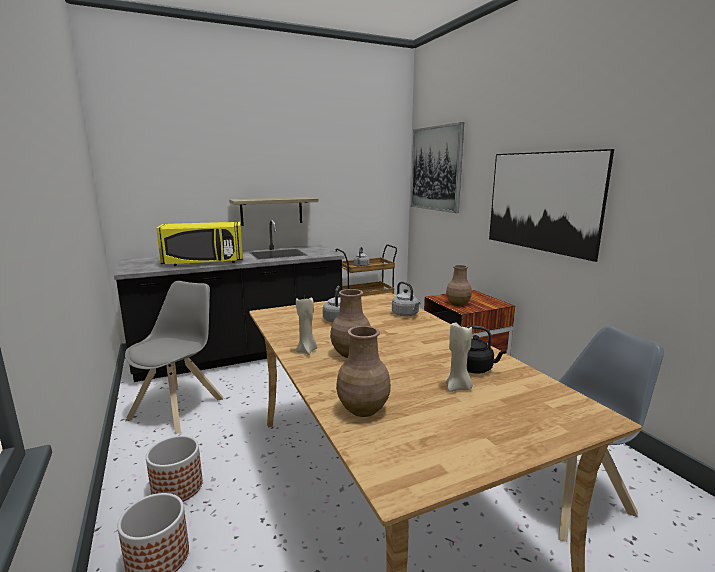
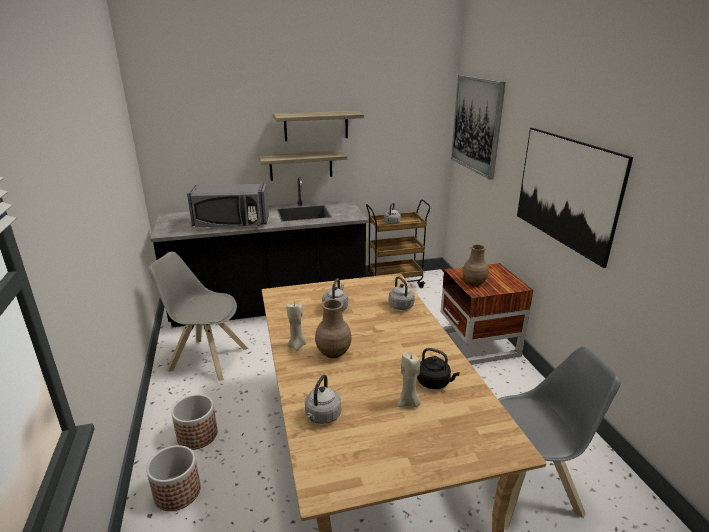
camera: 10 degrees right, 10 degrees up
(179, 407) = (206, 358): grey chair -> grey chair turned 105 degrees counterclockwise
(204, 262) = (231, 224): yellow microwave -> grey microwave
(286, 172) = (316, 125): none -> shelf
(363, 409) = (322, 417): brown vase -> grey kettle

